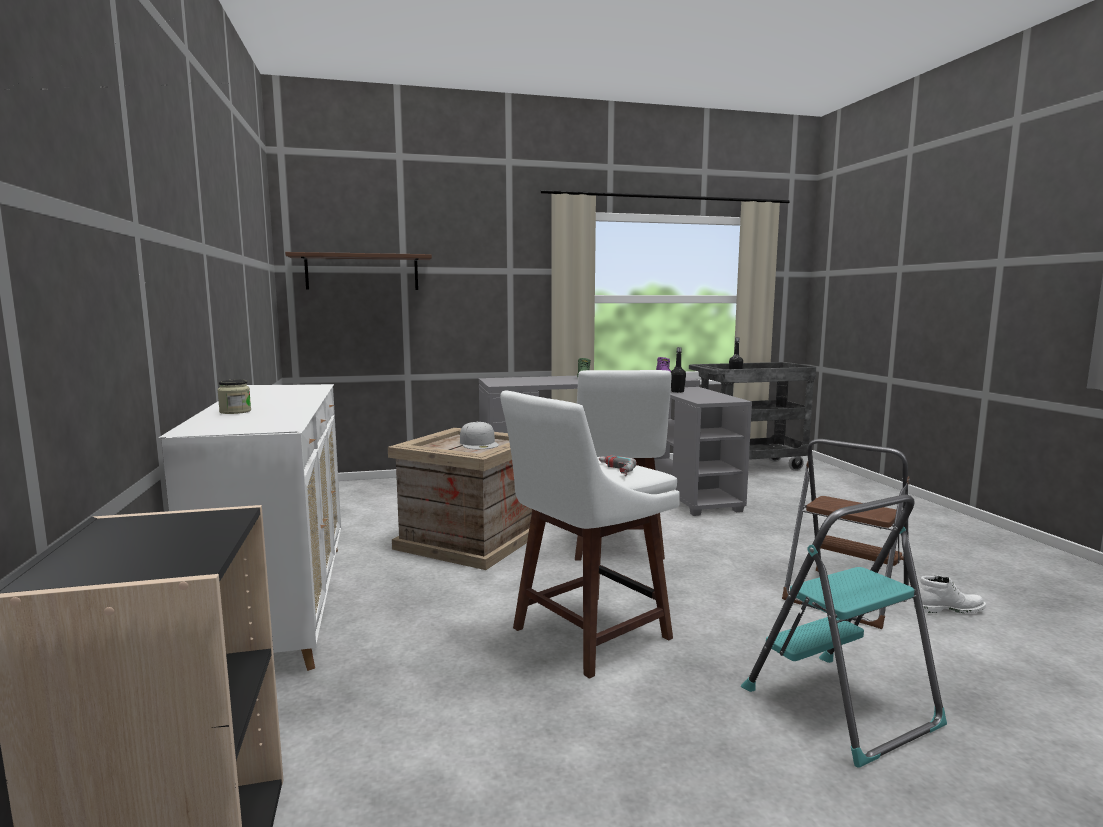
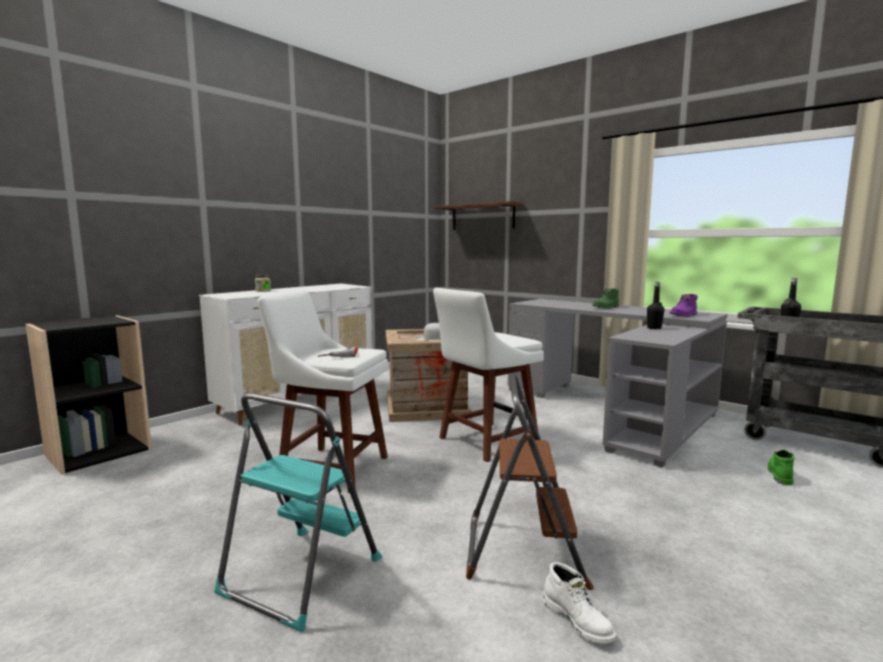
camera: 55 degrees right, 0 degrees up
(783, 491) = (779, 474): none -> green boot

